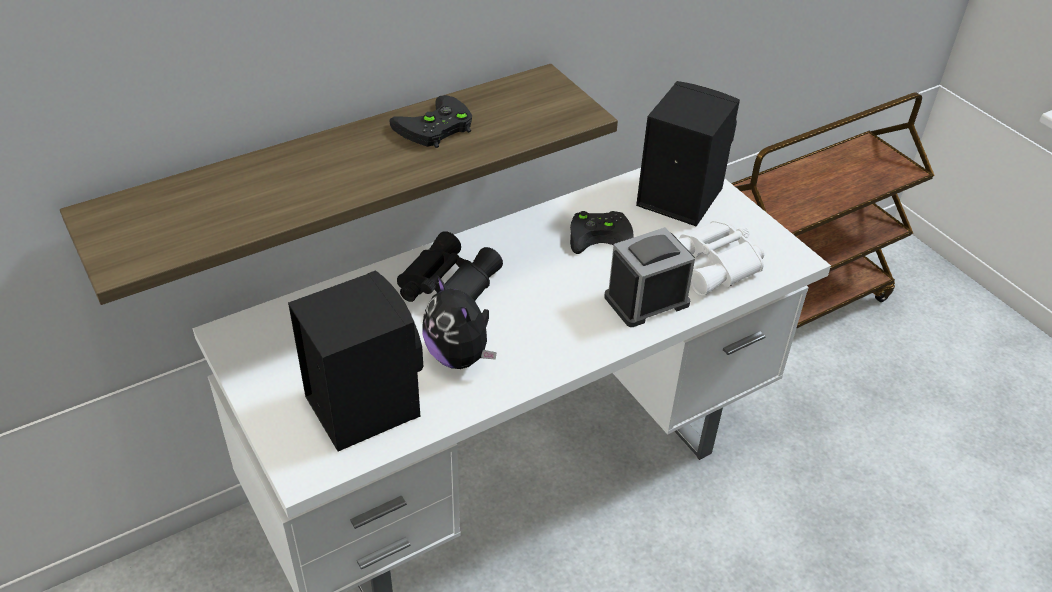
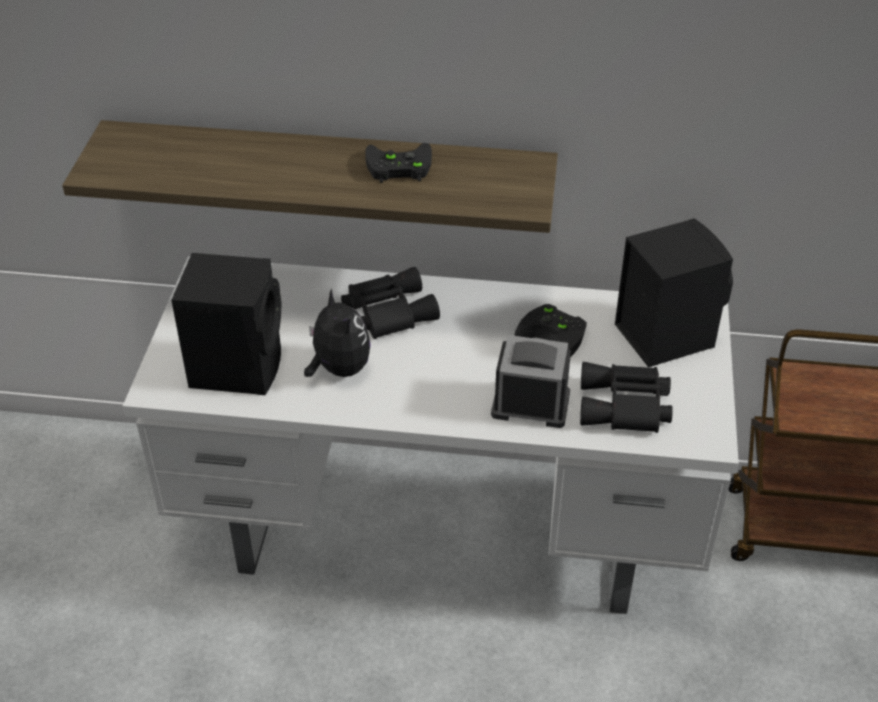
camera: 40 degrees right, 0 degrees up
(459, 356) = (338, 369): plush toy -> plush toy turned 150 degrees clockwise
(714, 265) = (625, 407): white binoculars -> black binoculars

